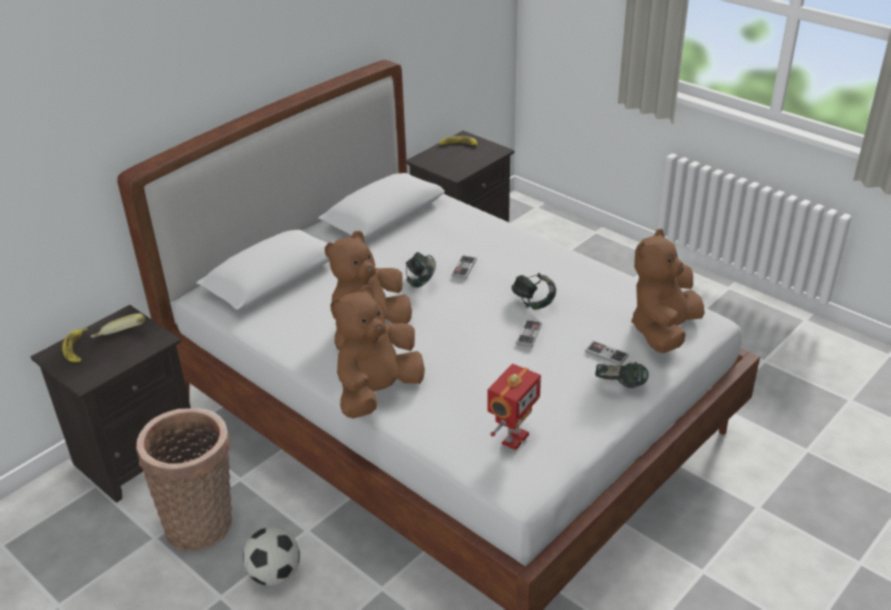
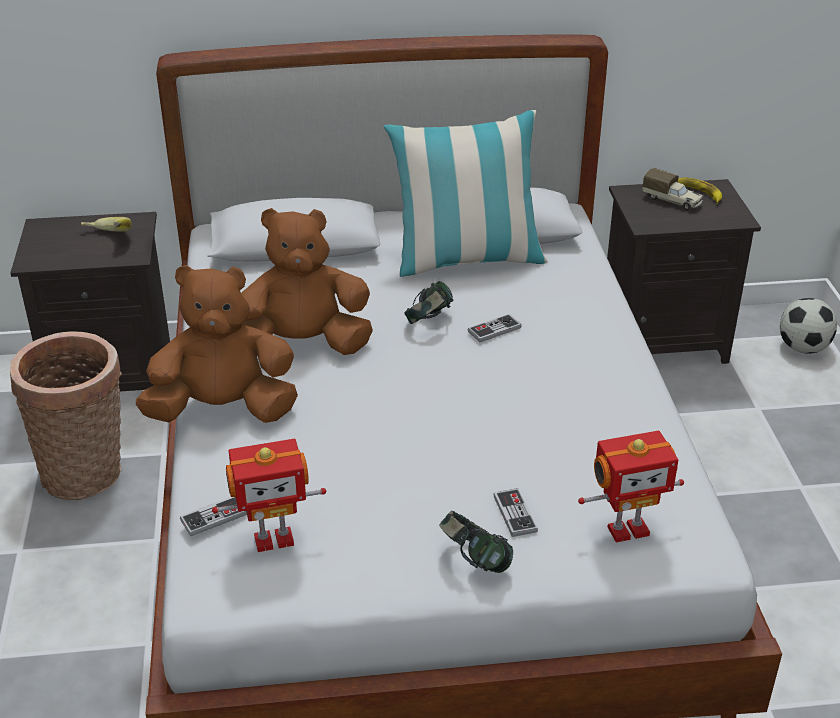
camera: 40 degrees right, 0 degrees up
(76, 349) = (64, 230): banana -> none
(275, 574) = (82, 561): football -> football (803, 347)
(391, 237) = (467, 259): none -> pillow
(451, 155) = (672, 201): none -> toy truck
(529, 334) = (459, 440): game controller -> game controller (214, 517)
(533, 302) = (516, 408): headphones -> none
(663, 331) = (627, 529): brown plush toy -> toy robot

